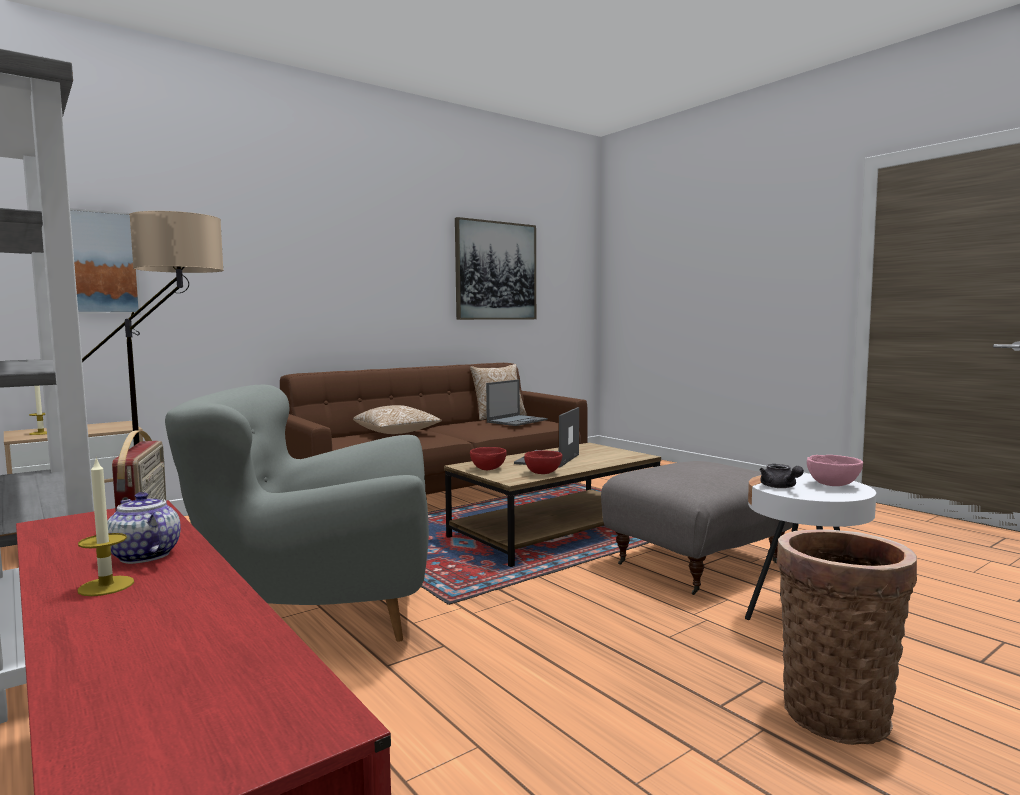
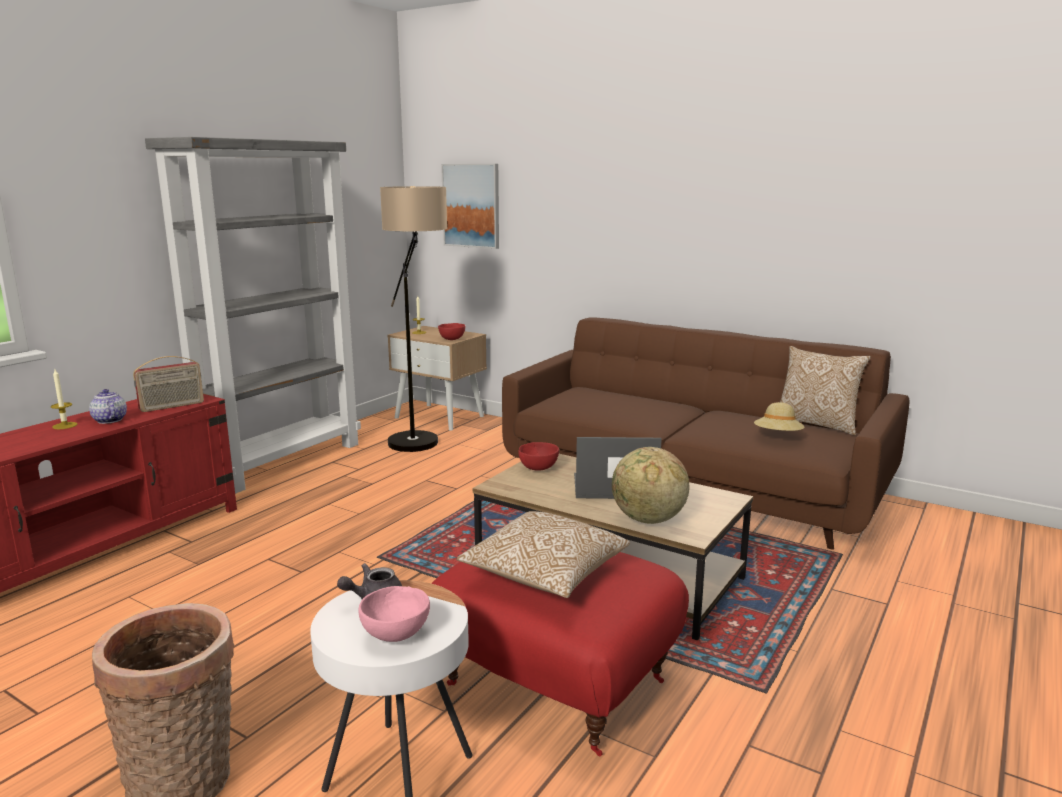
camera: 70 degrees right, 10 degrees up
(143, 555) = (109, 420): teapot -> teapot turned 60 degrees counterclockwise
(320, 616) = (342, 517): grey armchair -> none
(396, 433) = (628, 404): pillow -> pillow (544, 574)
(496, 271) = (906, 206): picture -> none
(517, 421) = (778, 436): laptop -> beige hat
(543, 473) = (538, 494): red bowl -> red bowl (452, 339)
(612, 459) = (648, 520): none -> globe
(695, 563) = (557, 681): grey ottoman -> red ottoman

